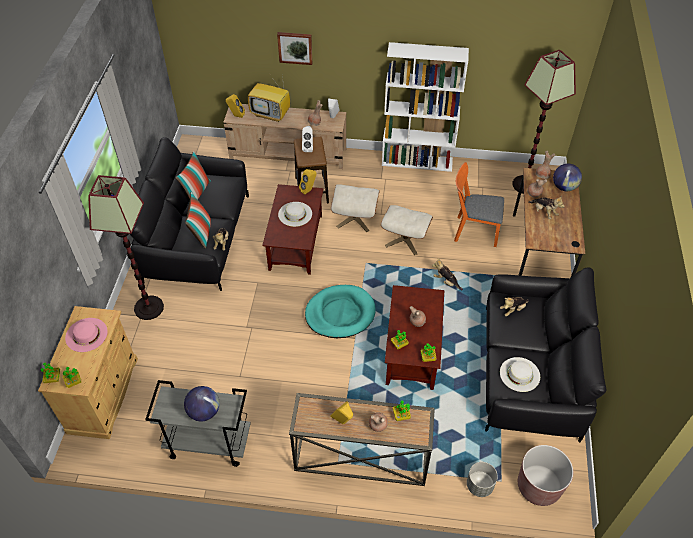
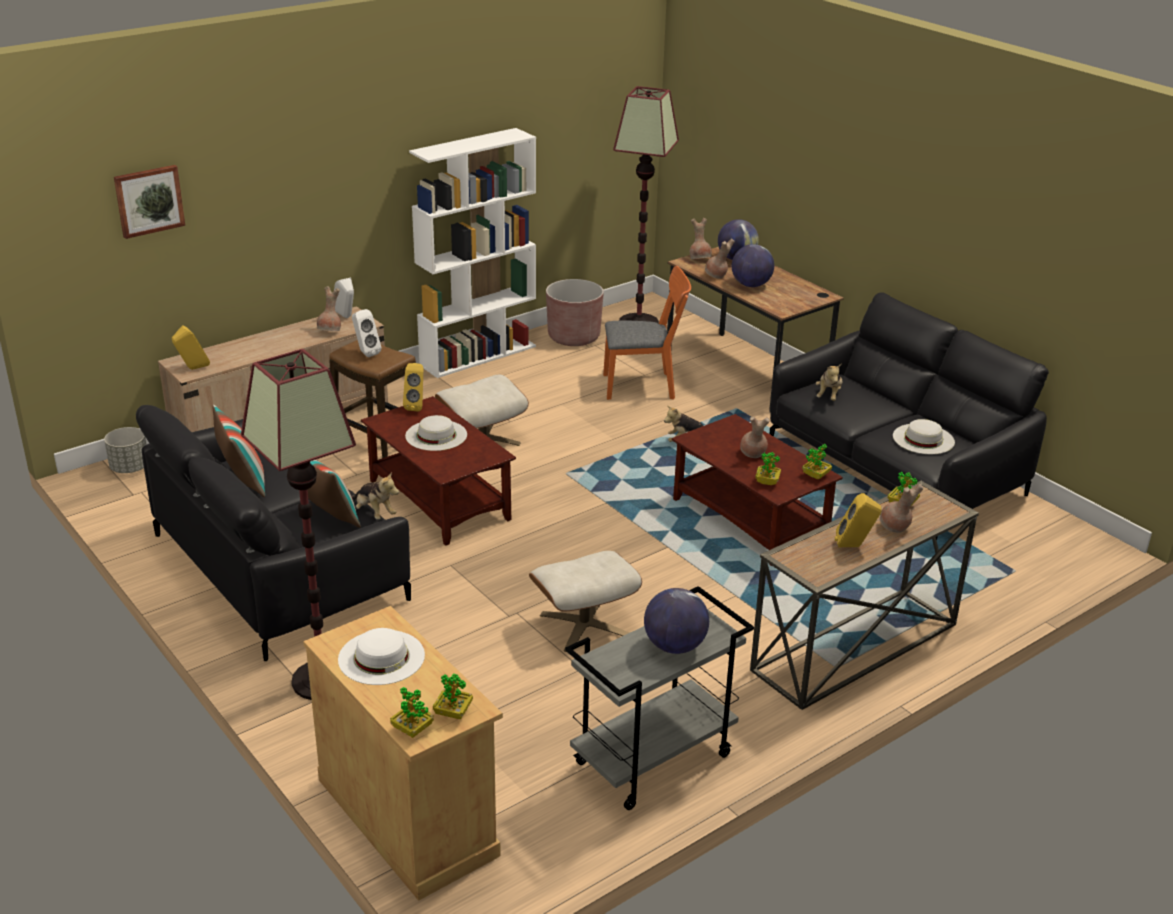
camera: 45 degrees left, 20 degrees down
(86, 334) = (381, 657): pink hat -> white hat
(271, 114) = (248, 347): television -> none
(295, 47) = (265, 206): picture -> picture (149, 200)
(340, 313) = (611, 535): turquoise dog bed -> none
(405, 239) = (579, 429): beige ottoman -> beige ottoman (584, 625)
(472, 231) = (645, 386): orange chair -> orange chair turned 150 degrees counterclockwise
(480, 485) = (1003, 588): grey planter -> grey planter (130, 468)
(538, 486) = (1052, 552): brown planter -> brown planter (574, 337)
(544, 212) = (751, 285): plush toy -> globe

